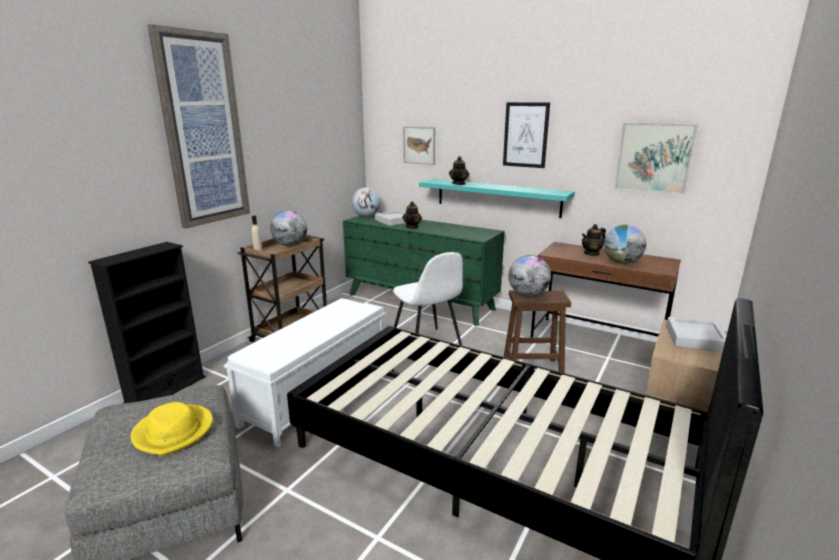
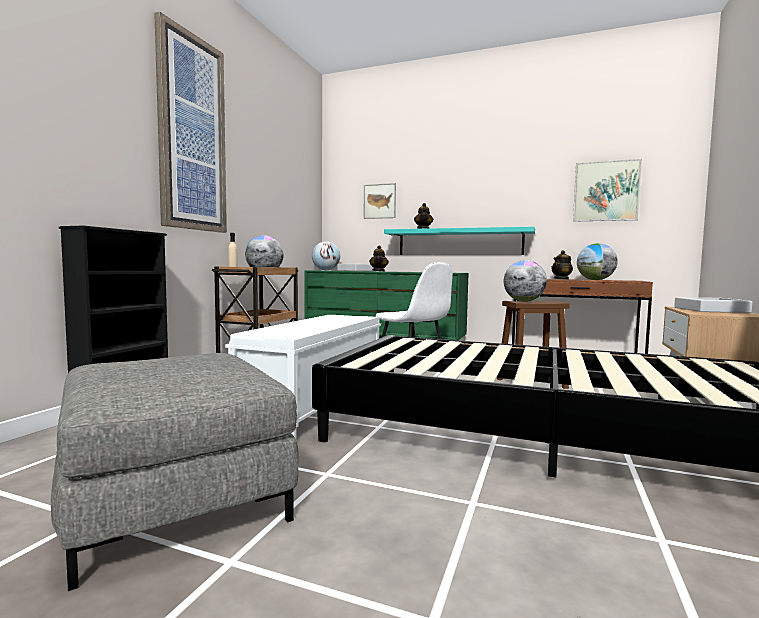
camera: 10 degrees left, 15 degrees down
(174, 432) = (200, 368): yellow hat -> none
(525, 135) = (485, 182): picture -> none

